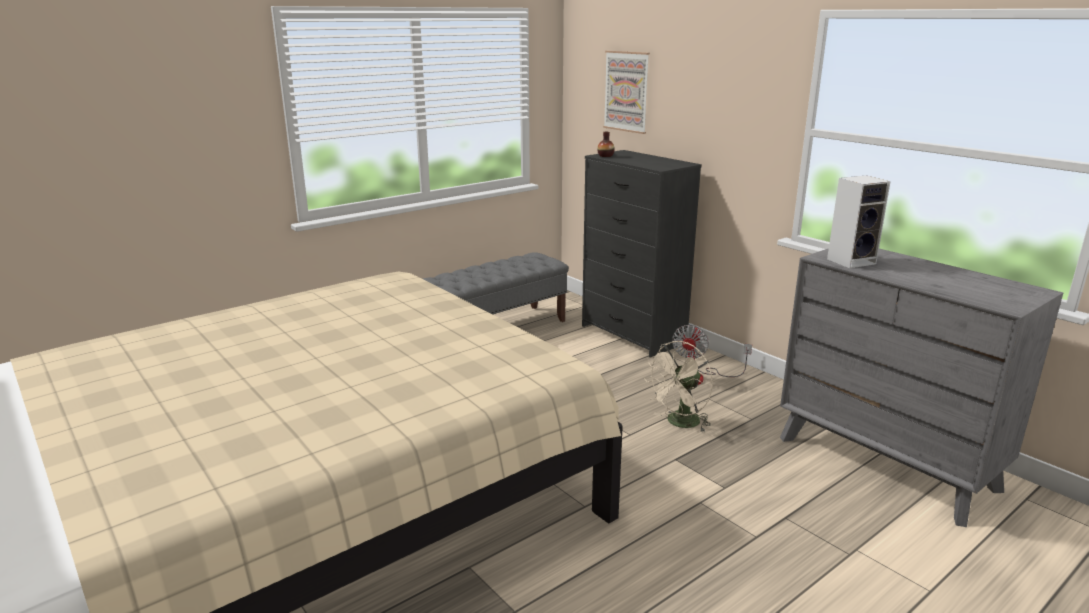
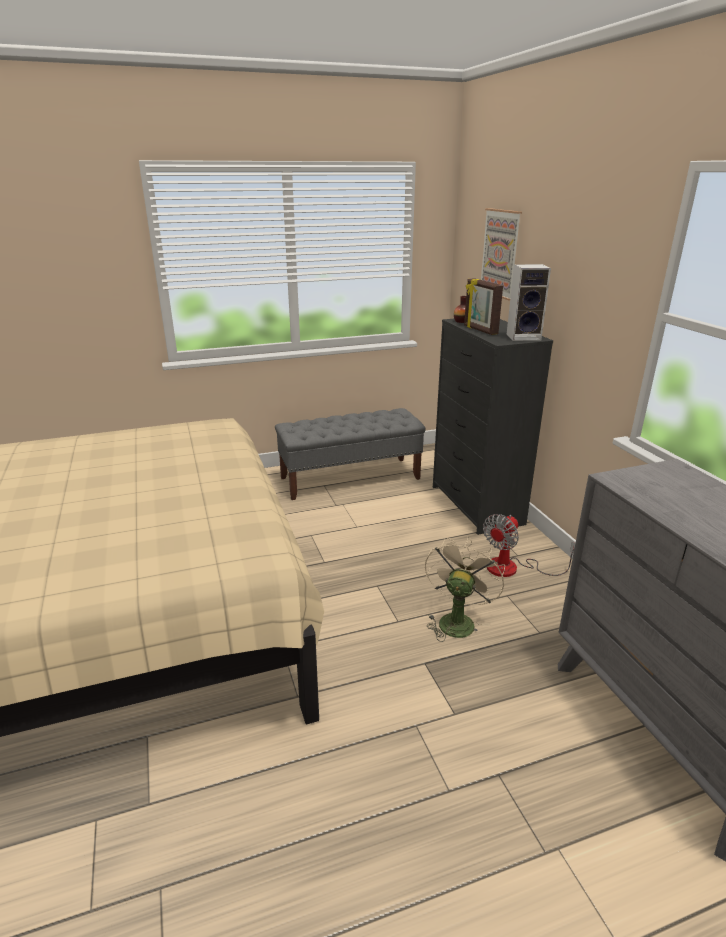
camera: 20 degrees right, 5 degrees up
(631, 161) = (479, 330): none -> picture frame
(679, 423) = (457, 620): beige fan -> beige fan turned 135 degrees clockwise
(852, 261) = (652, 490): speaker -> speaker (524, 337)

